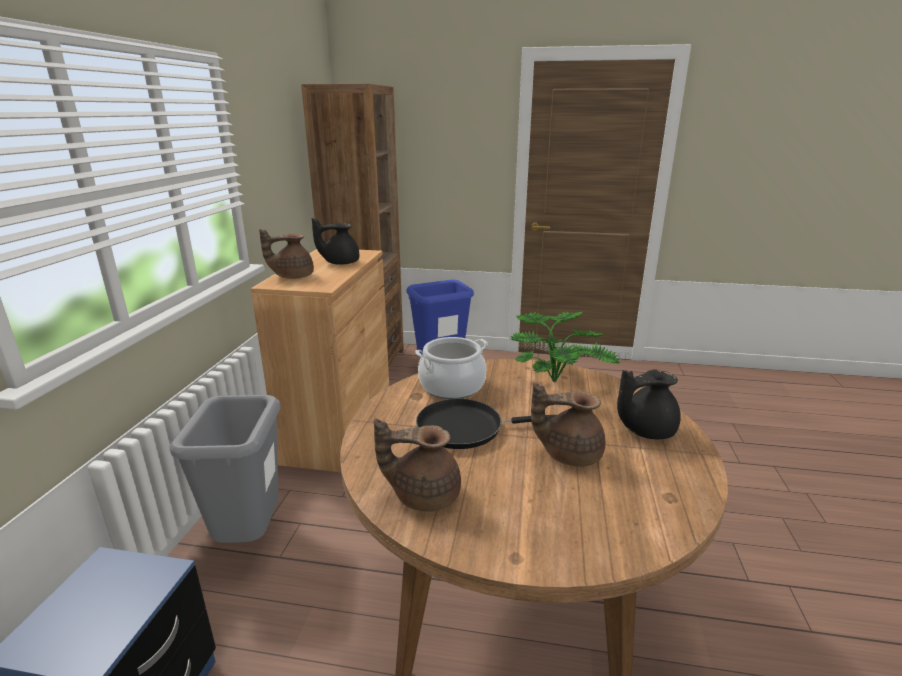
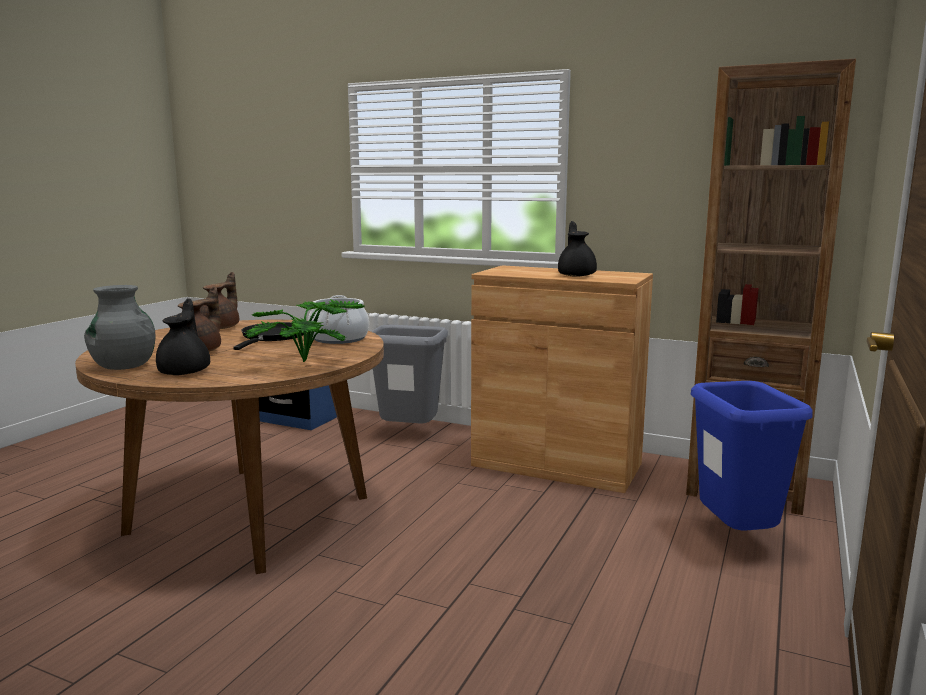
camera: 105 degrees right, 10 degrees down
(292, 276) = (530, 269): brown teapot -> none
(674, 480) = (124, 366): none -> grey vase

